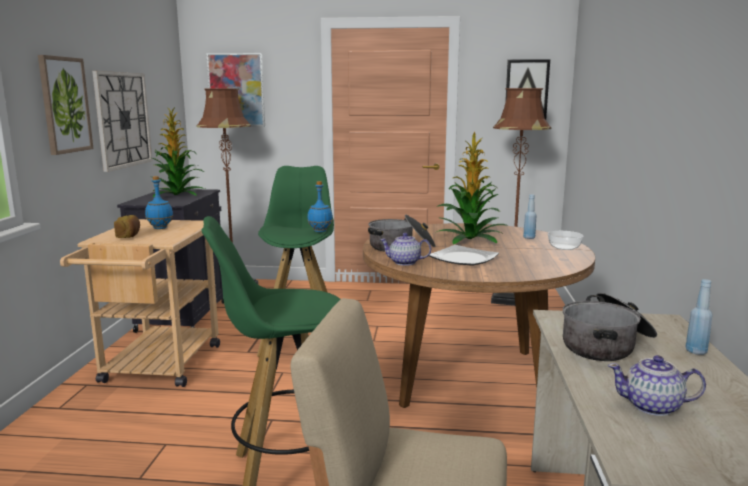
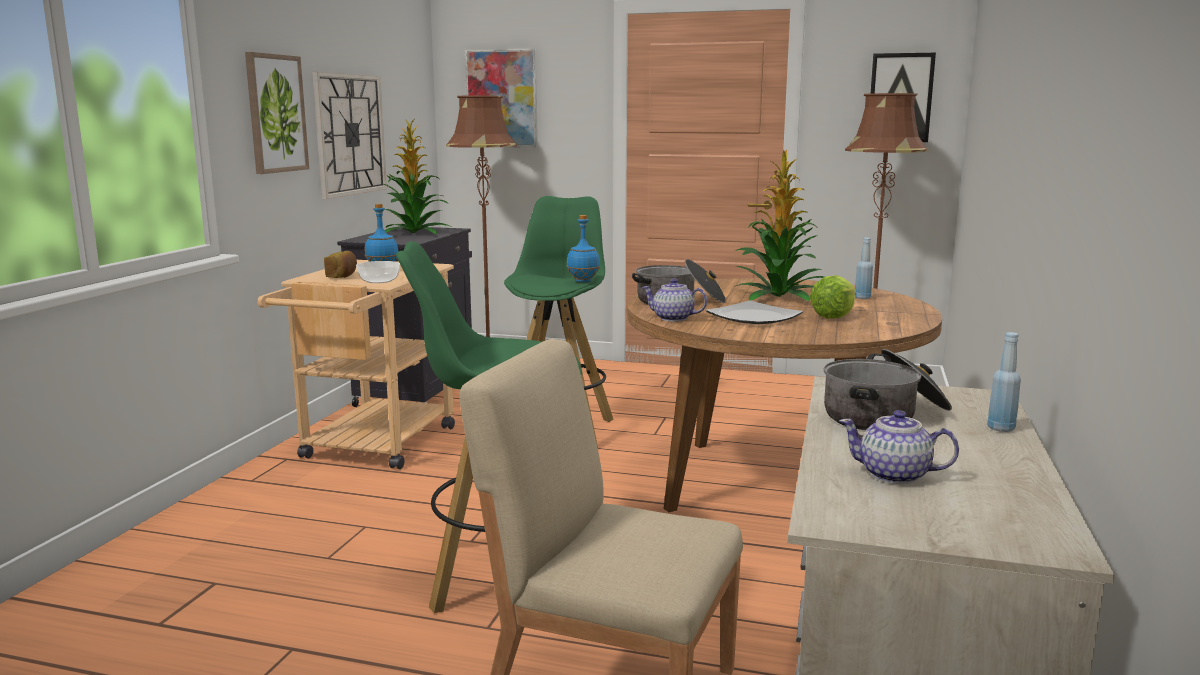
camera: 10 degrees right, 0 degrees up
(519, 254) = (834, 316): none -> lettuce
(565, 247) = (905, 310): bowl -> bowl (379, 281)

